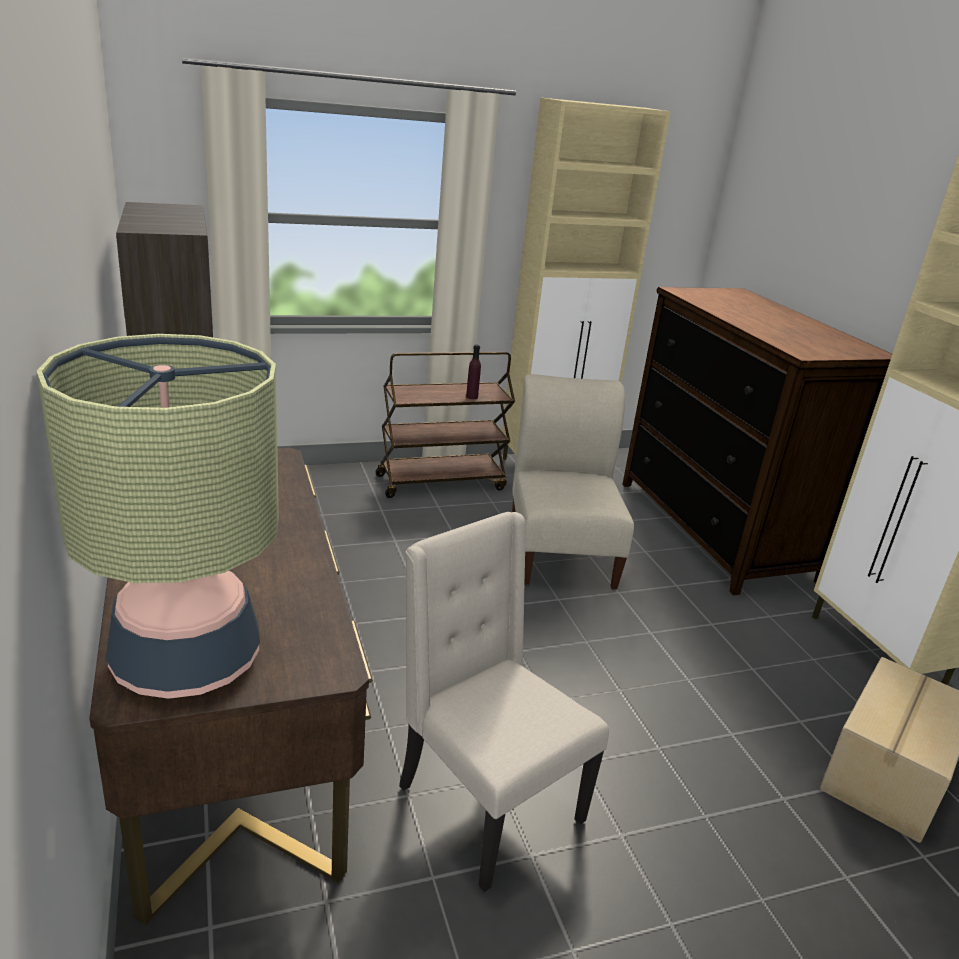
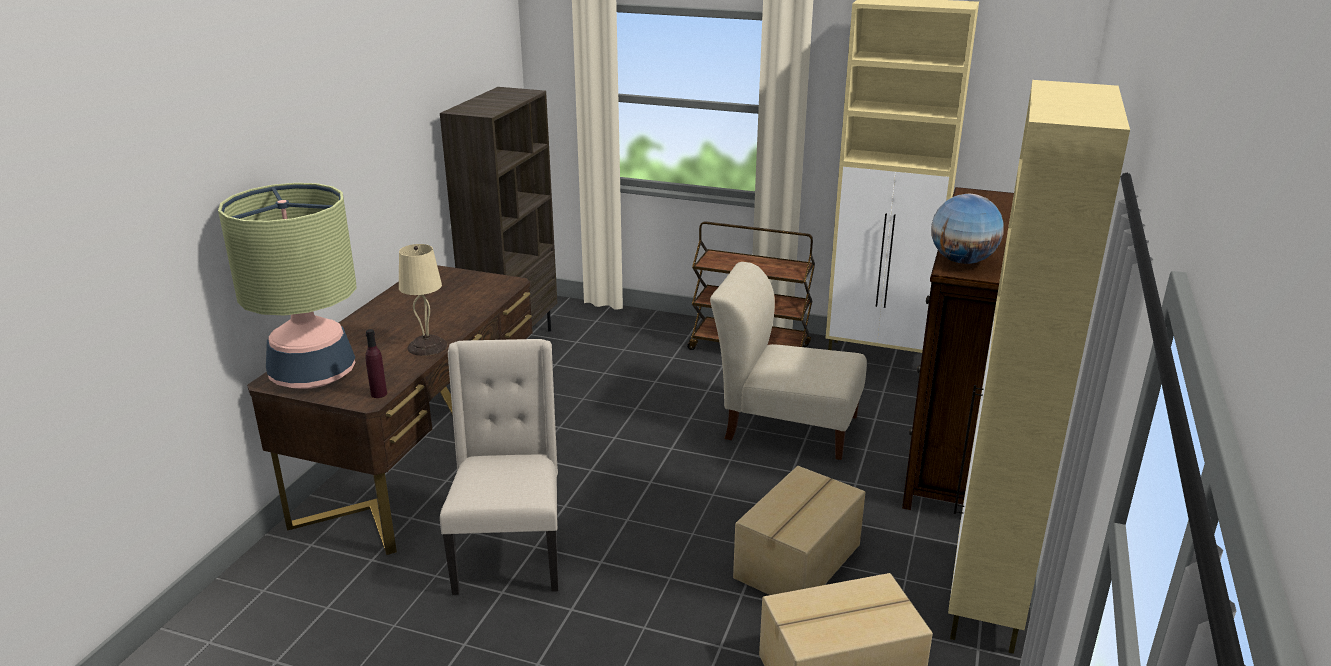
camera: 40 degrees right, 0 degrees up
(297, 566) = (426, 347): none -> beige table lamp
(472, 397) = (769, 271): purple bottle -> purple bottle (379, 394)
(561, 550) = (785, 426): beige chair -> beige chair turned 105 degrees counterclockwise
(730, 678) = (799, 561): none -> cardboard box
(795, 346) = (962, 261): none -> globe

